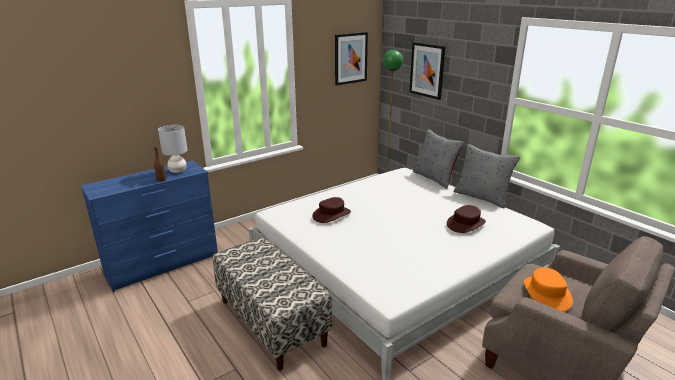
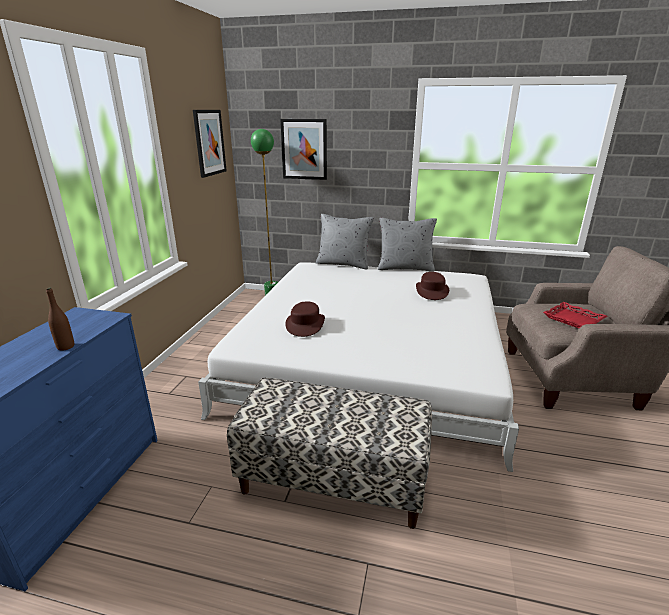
camera: 40 degrees left, 0 degrees up
(178, 171) = (74, 326): grey table lamp -> none
(546, 293) = (573, 319): orange hat -> red tray

